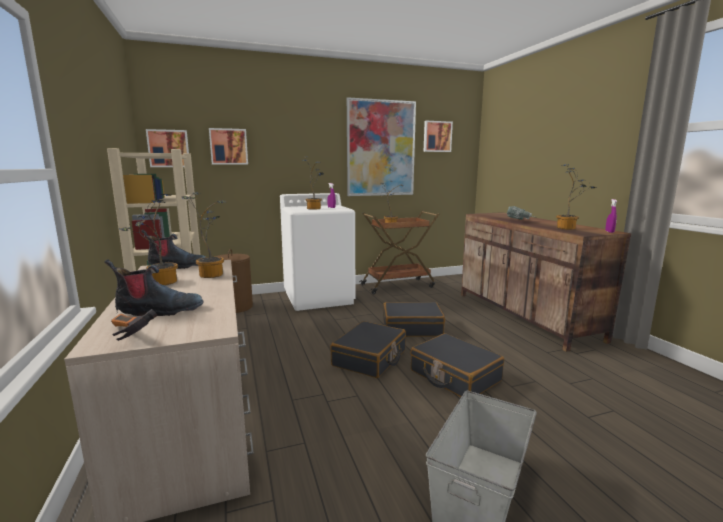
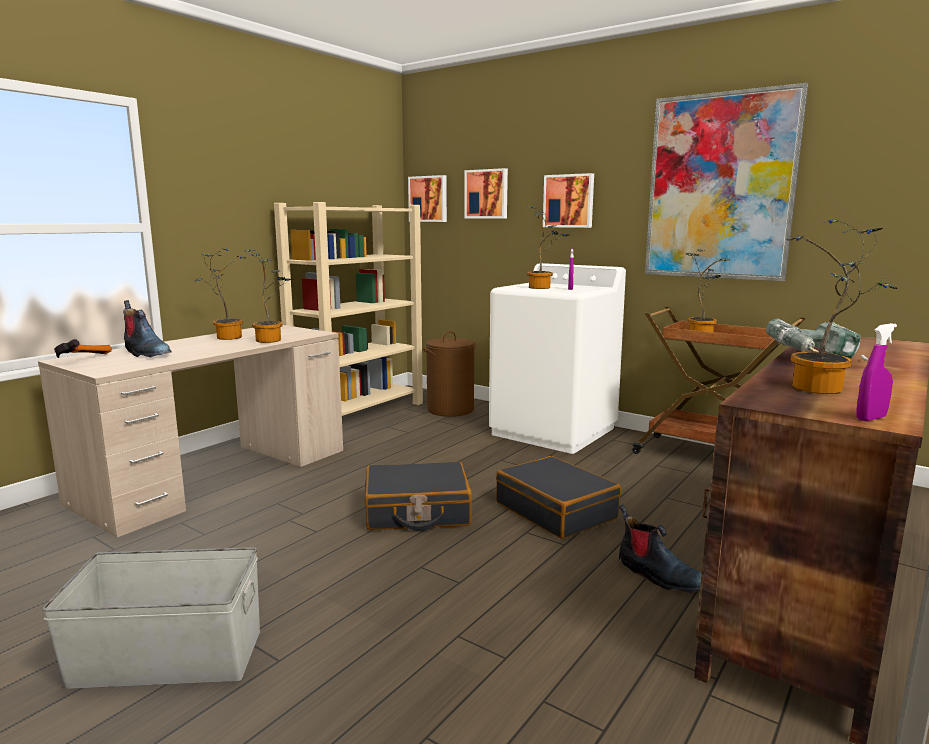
camera: 55 degrees right, 0 degrees up
(177, 266) = (286, 329): boot -> boot (657, 575)
(437, 136) = (865, 154): picture -> picture (569, 201)
(454, 376) = (436, 580): black suitcase -> none

